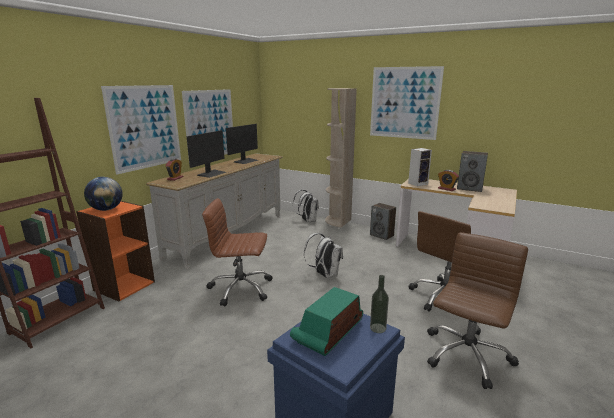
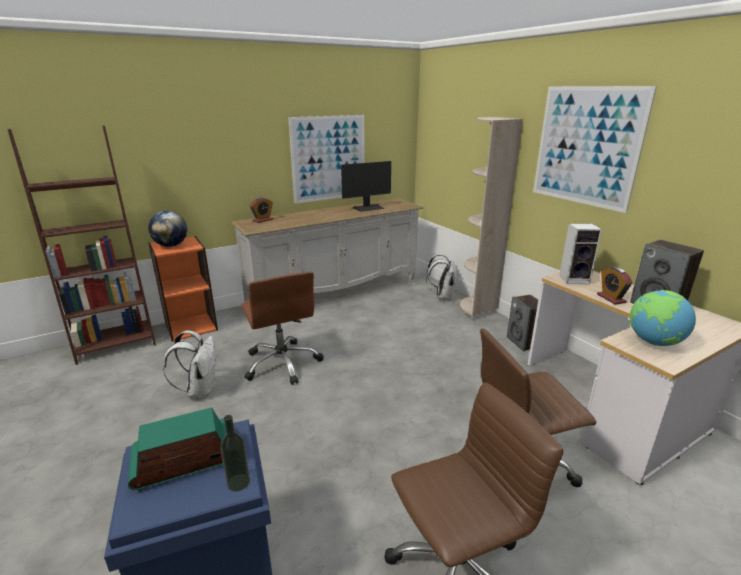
camera: 30 degrees right, 5 degrees up
(145, 127) = (235, 159): picture -> none
(211, 173) = (306, 220): monitor -> none
(240, 288) = (282, 363): brown office chair -> brown office chair turned 150 degrees counterclockwise
(324, 274) = (388, 376): white backpack -> white backpack (200, 390)
(489, 203) = (654, 342): none -> globe

